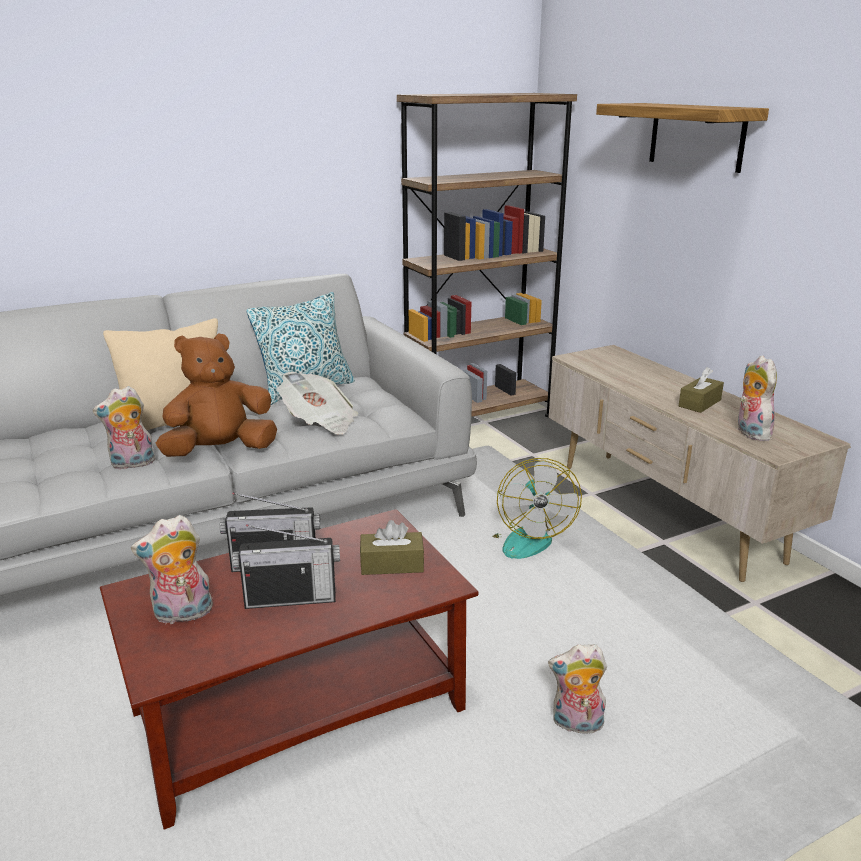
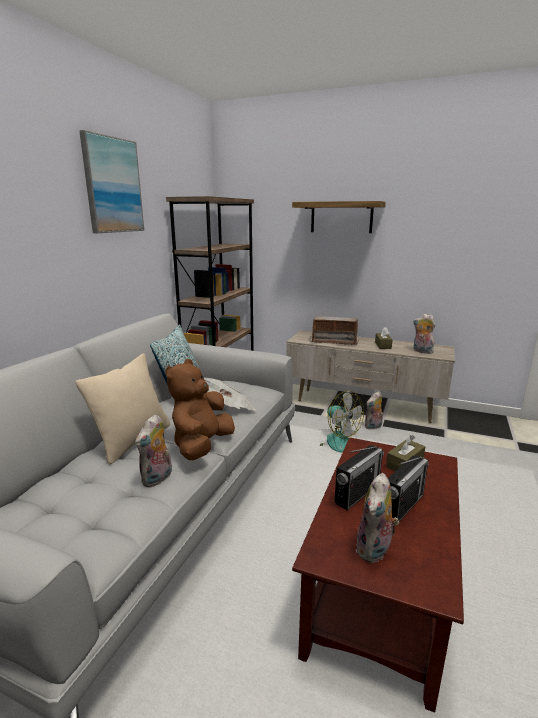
camera: 40 degrees left, 5 degrees down
(289, 84) = (112, 185): none -> picture
(576, 725) = (479, 512): plush toy -> plush toy (373, 427)
(626, 376) = (334, 342): none -> radio

